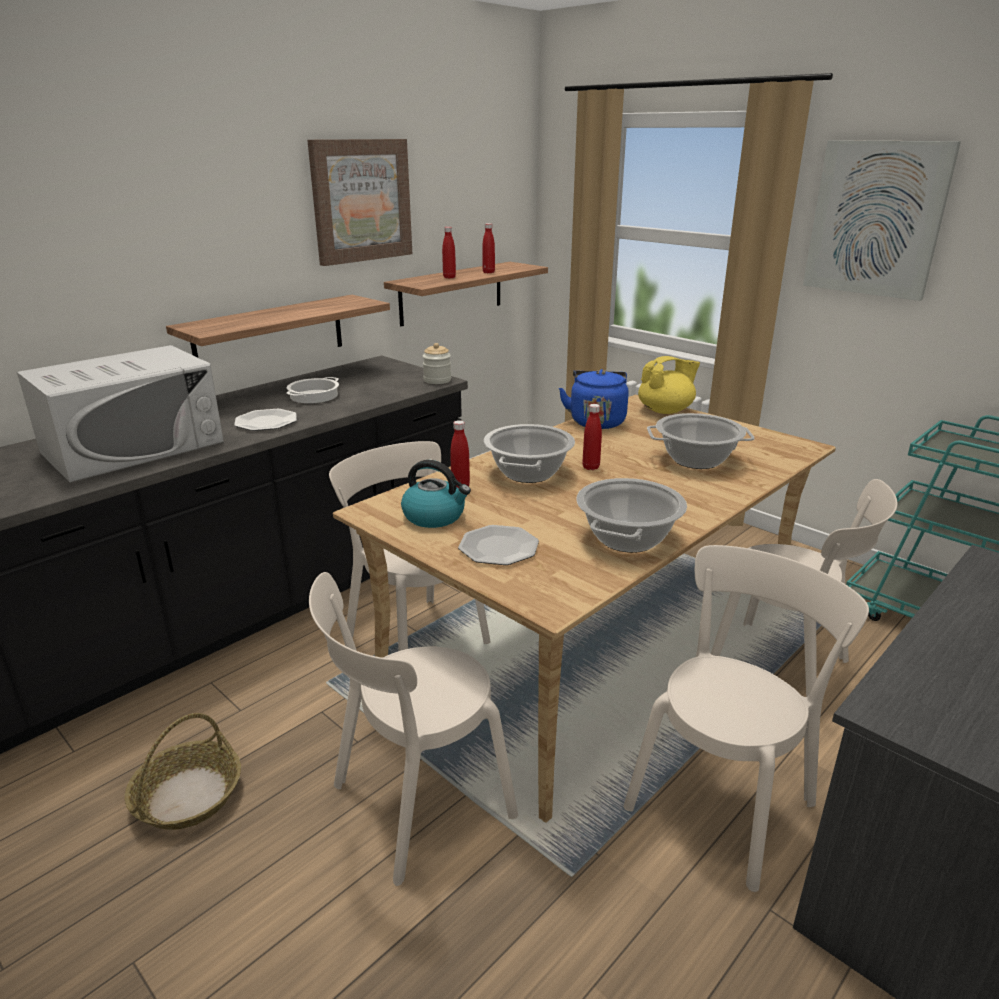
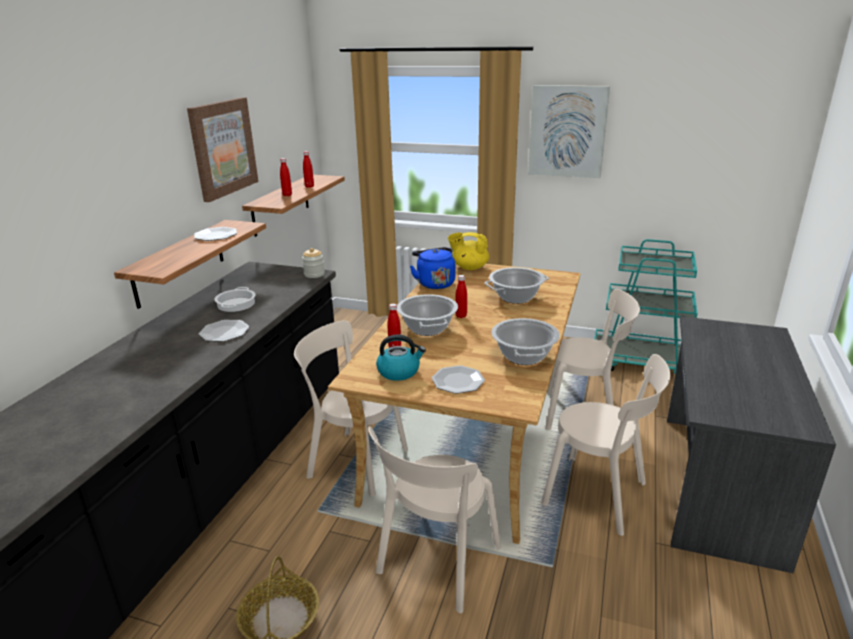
camera: 25 degrees left, 0 degrees up
(134, 447) = (141, 375): white microwave -> none
(317, 307) = (216, 235): none -> plate
(666, 411) = (469, 267): yellow teapot -> yellow teapot turned 120 degrees counterclockwise
(723, 799) = (600, 496): beige chair -> beige chair turned 105 degrees clockwise

